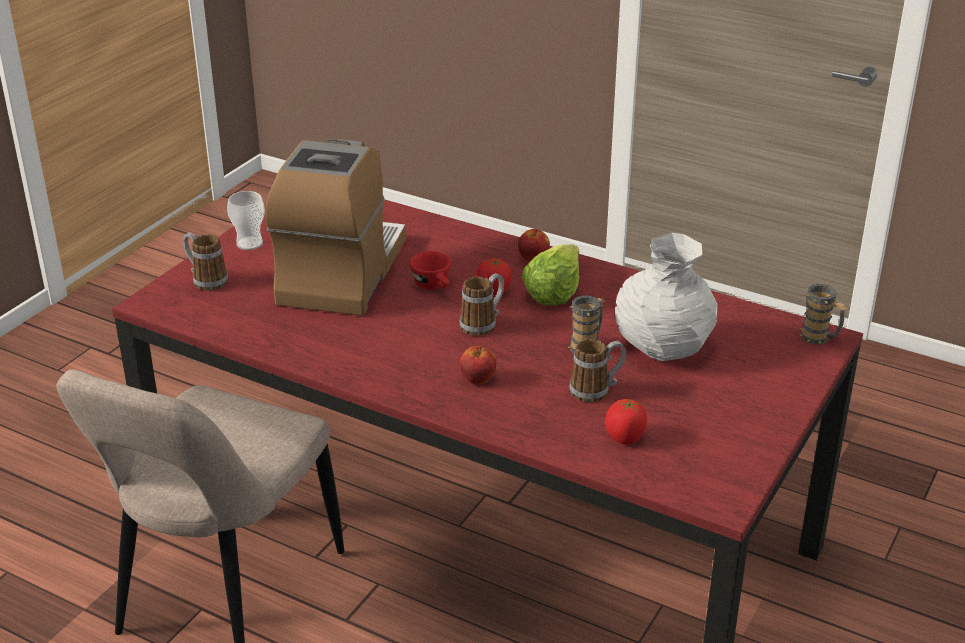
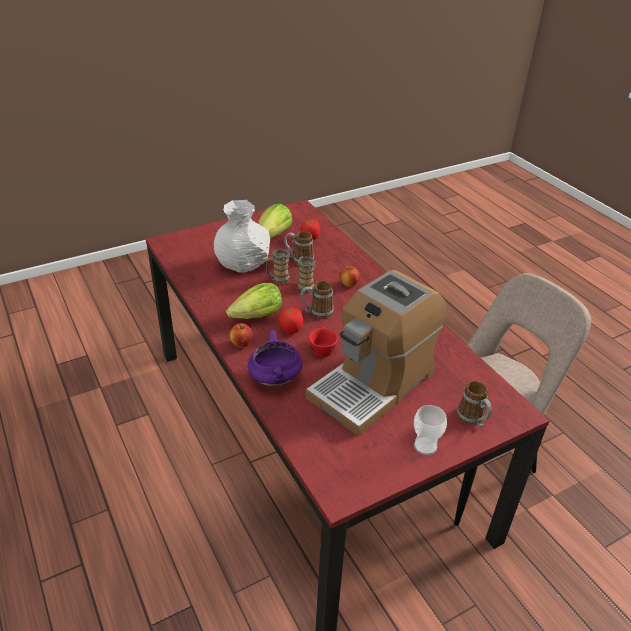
camera: 150 degrees left, 5 degrees up
(458, 243) = (274, 378): none -> purple cooking pot
(689, 417) = (274, 235): none -> lettuce
(820, 338) = (168, 242): mug -> mug (304, 285)

